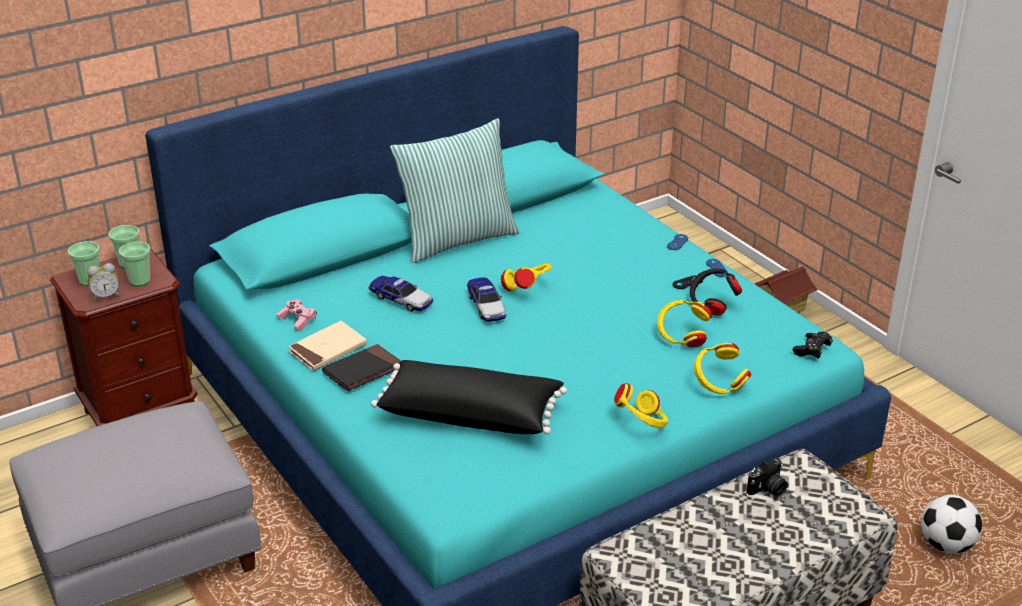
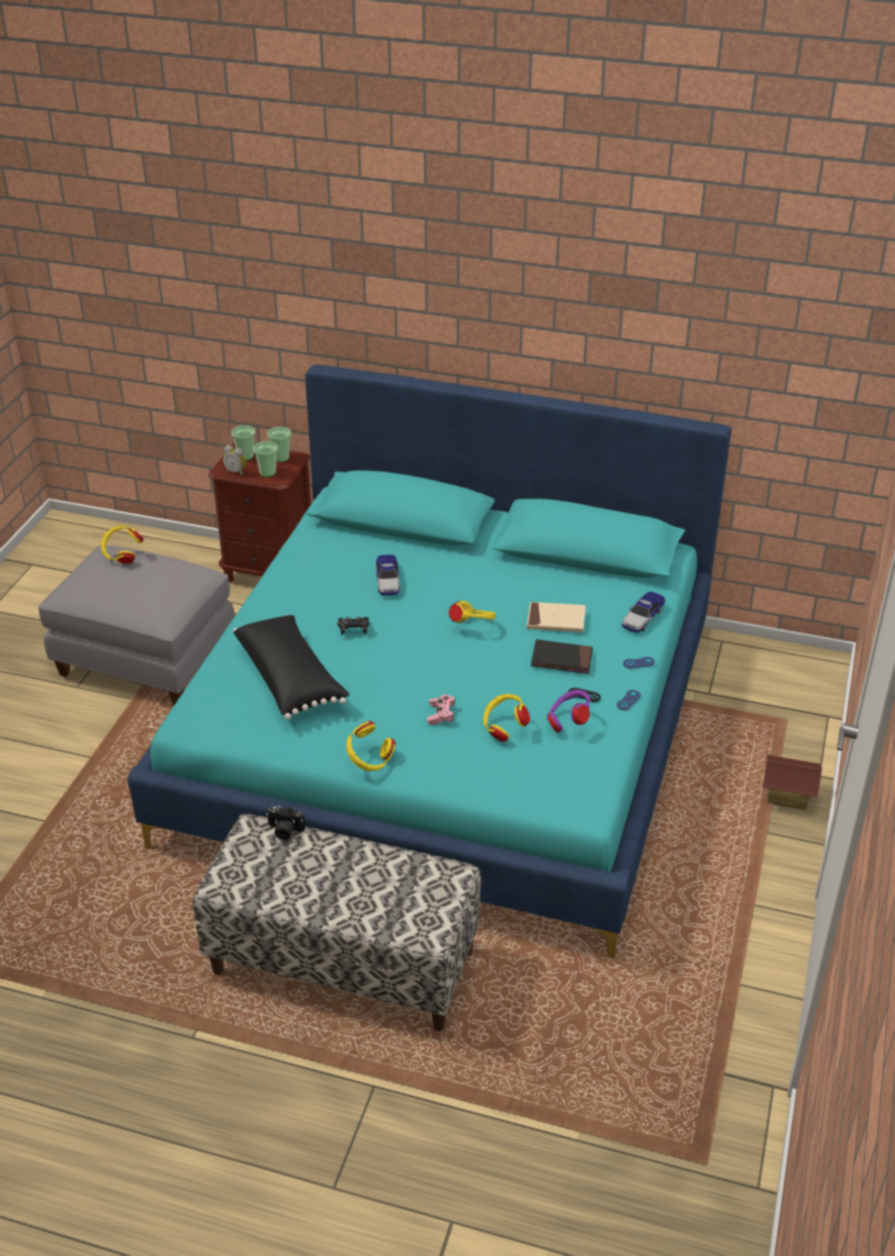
camera: 50 degrees right, 5 degrees up
(297, 320) = (311, 554): pink game controller -> pink game controller (441, 715)
(328, 349) = (295, 583): beige book -> beige book (556, 620)
(362, 371) = (287, 610): black book -> black book (561, 659)
(457, 239) = (497, 562): pillow -> none
(486, 305) = (426, 618): toy car -> toy car (643, 617)
(712, 304) = (568, 722): black headphones -> purple headphones
(719, 385) = (461, 775): yellow headphones -> yellow headphones (122, 555)
(768, 489) = (404, 870): camera -> camera (284, 831)
(812, 350) = (572, 803): black game controller -> black game controller (353, 629)
(946, 545) = (580, 1045): football -> none

